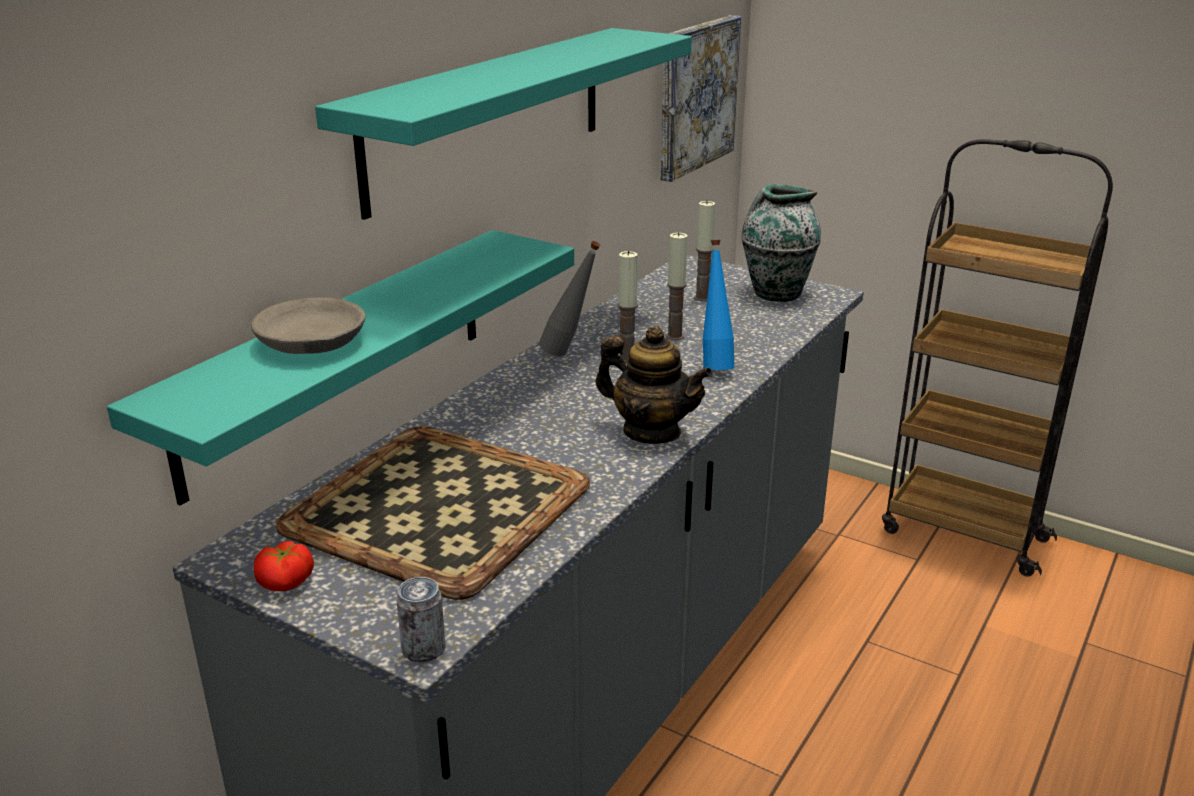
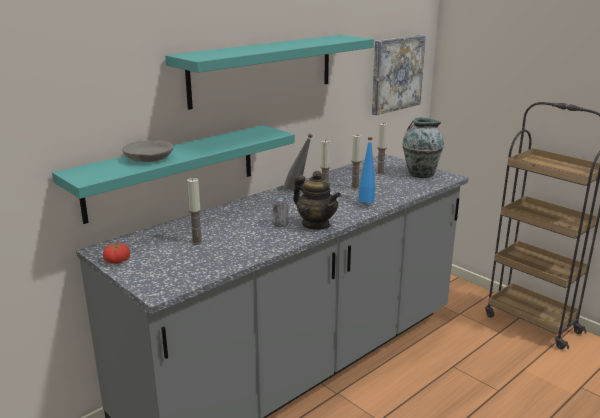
camera: 15 degrees right, 5 degrees down
(424, 650) = (158, 293): can -> can (280, 224)
(434, 507) = (197, 242): tray -> candle

